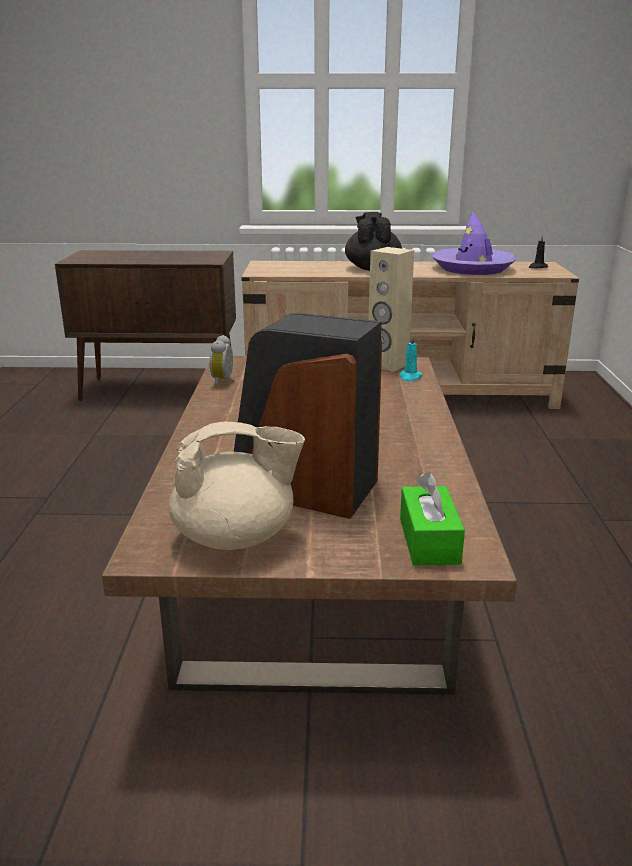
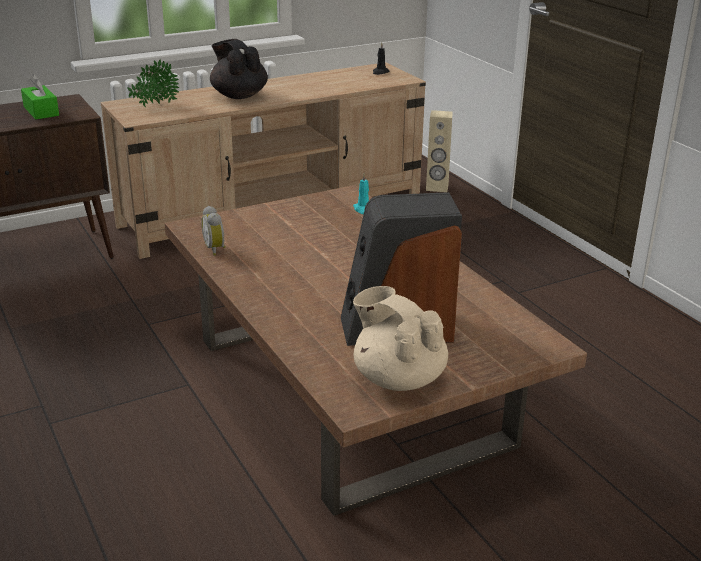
camera: 30 degrees left, 5 degrees up
(236, 537) = (398, 378): beige teapot -> beige teapot turned 90 degrees counterclockwise
(289, 266) = (154, 105): none -> potted plant
(387, 365) = (332, 200): beige speaker -> beige speaker (437, 188)
(429, 540) = (516, 342): green tissue box -> green tissue box (41, 111)
(473, 268) = (329, 82): purple hat -> none

